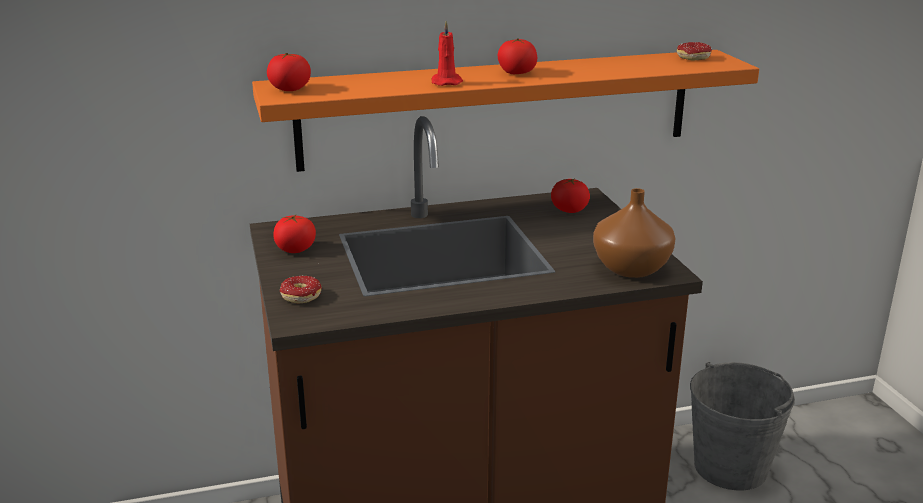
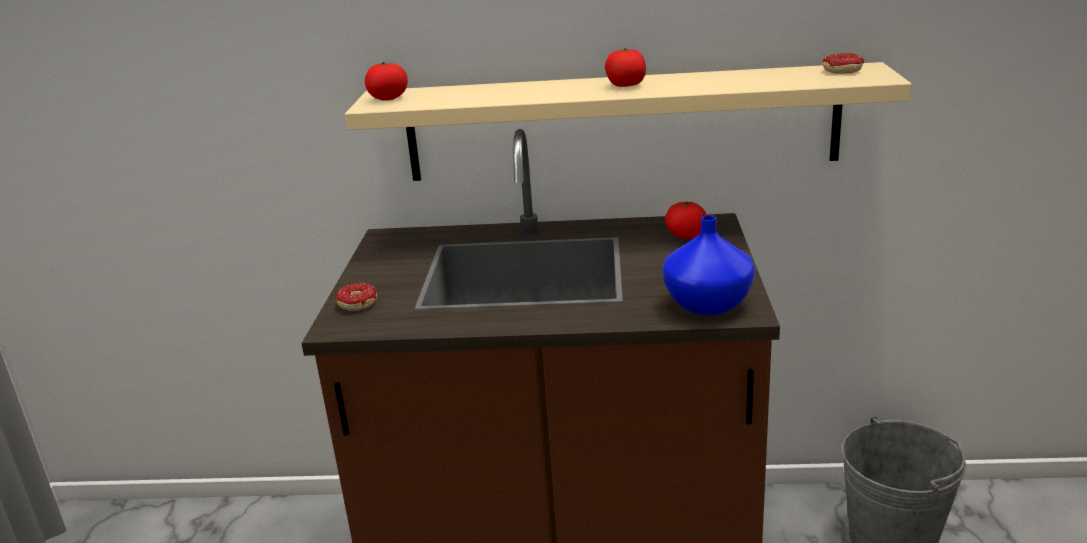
camera: 20 degrees right, 0 degrees up
(295, 249) = (388, 257): tomato -> none
(446, 82) = (543, 94): red candle -> none
(498, 109) = (620, 124): orange shelf -> beige shelf
(631, 267) = (708, 303): brown vase -> blue vase

